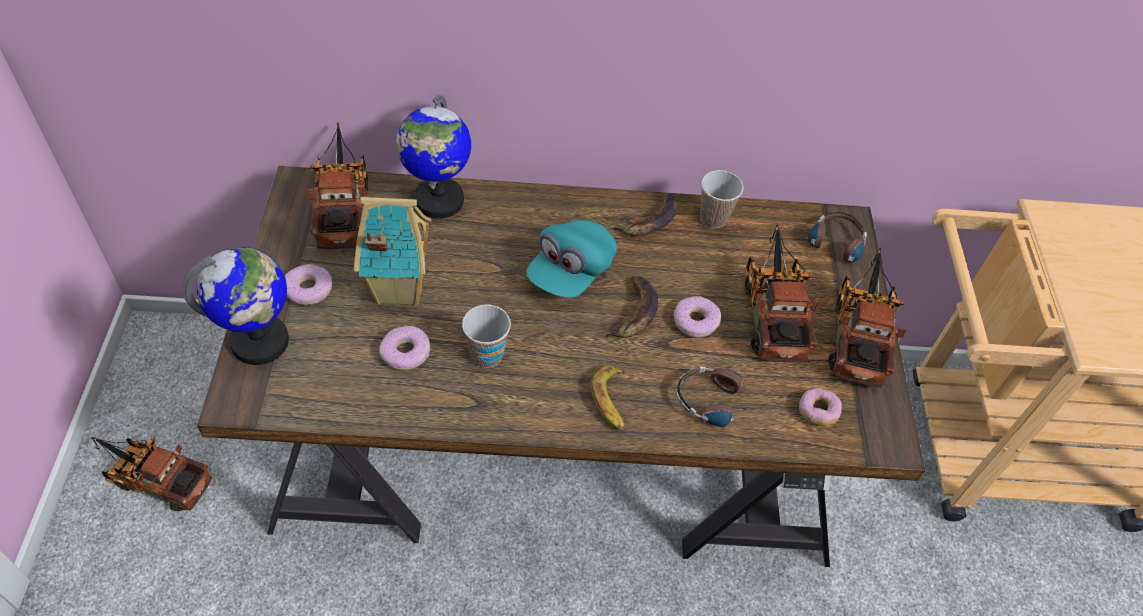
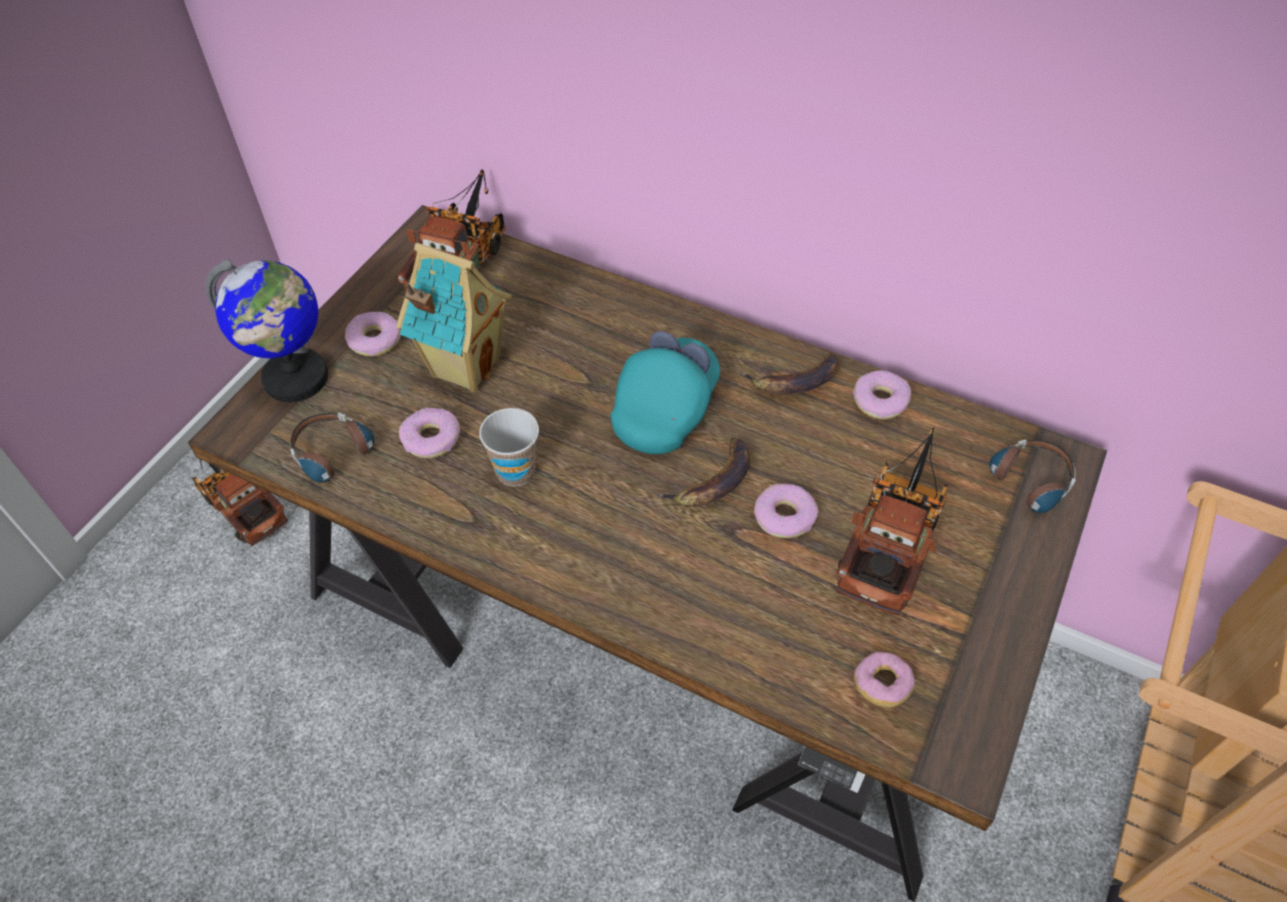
camera: 30 degrees right, 0 degrees up
(438, 200) = (564, 286): globe -> none
(570, 271) = (666, 409): turquoise cap -> turquoise cap turned 150 degrees clockwise
(611, 401) = (625, 574): banana -> none
(713, 218) = (879, 401): cup -> donut
(719, 404) = (757, 626): headphones -> headphones (341, 460)
(859, 333) = (997, 606): toy truck -> none

